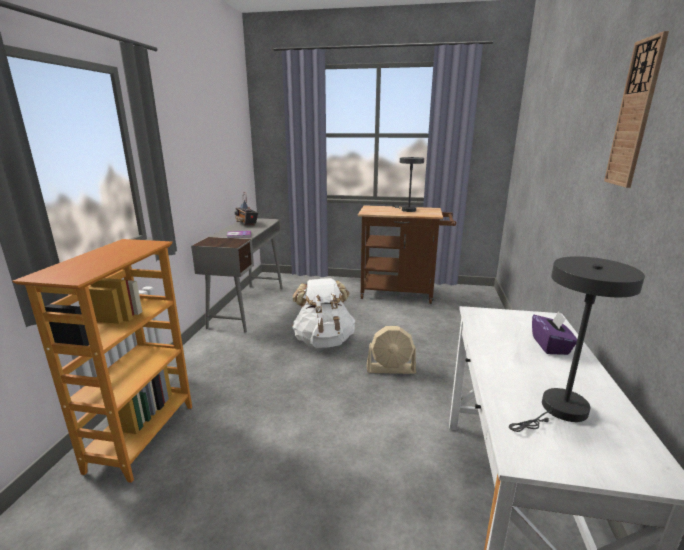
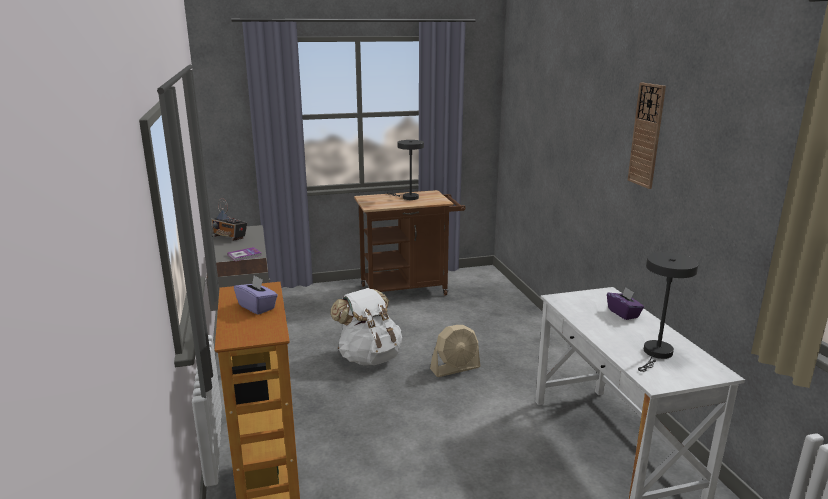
camera: 25 degrees left, 0 degrees up
(114, 255) = (257, 307): none -> purple tissue box

